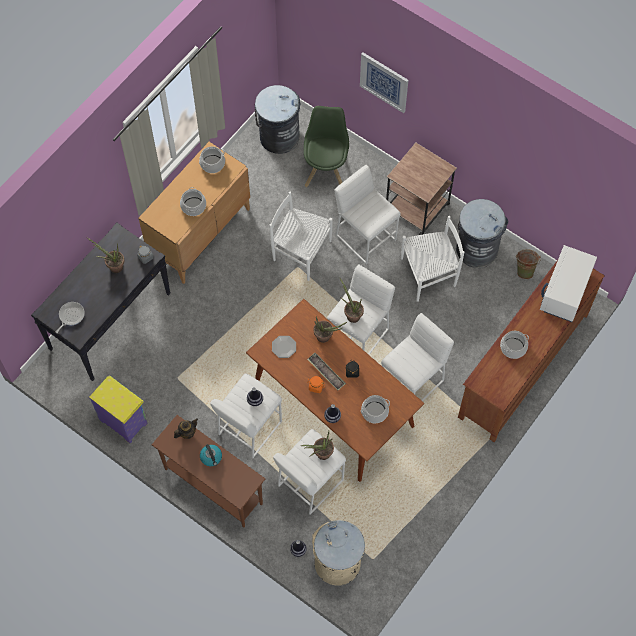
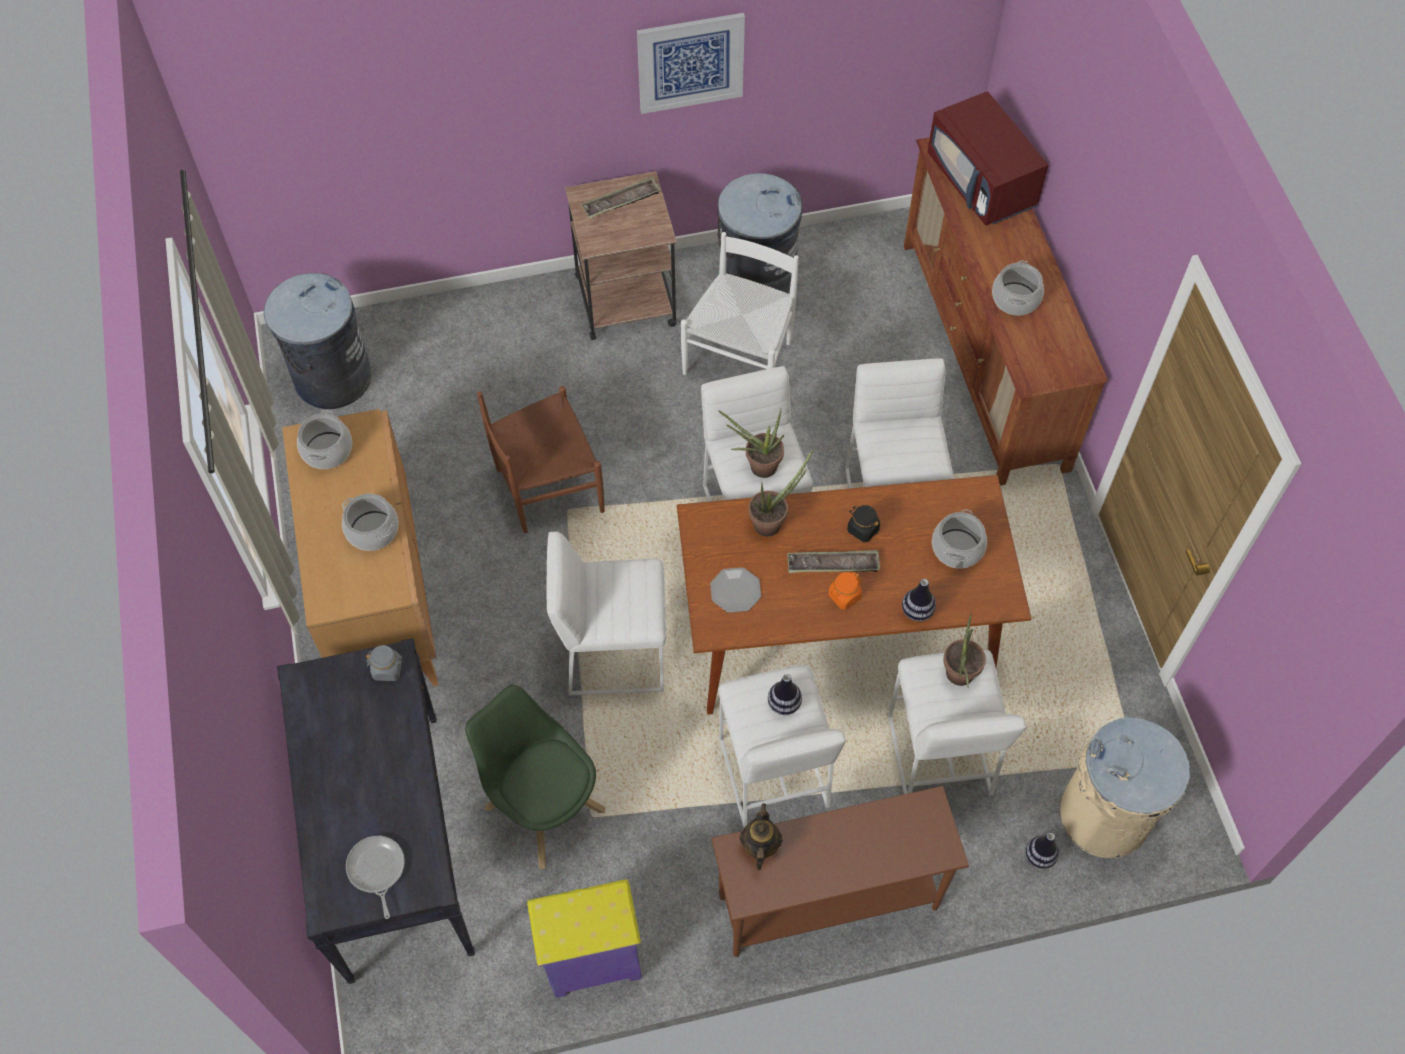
camera: 50 degrees left, 5 degrees down
(113, 266) = (352, 731): potted plant -> none
(211, 457) = (838, 840): kettle -> none
(301, 252) = (547, 488): white chair -> brown chair
(326, 170) = (450, 361): green chair -> green chair (543, 809)
(365, 236) = (605, 391): white stool -> white stool (613, 655)
(384, 82) = (465, 114): picture -> picture (690, 62)
(428, 167) = (621, 201): none -> tray
(525, 269) = (841, 249): green bucket -> none
(565, 292) = (982, 183): white microwave -> red microwave

